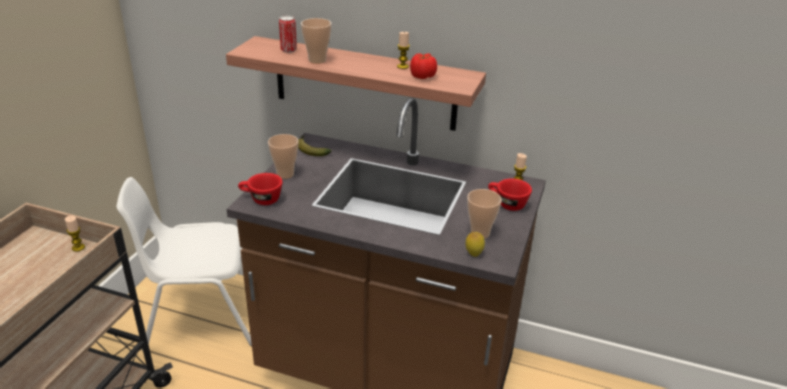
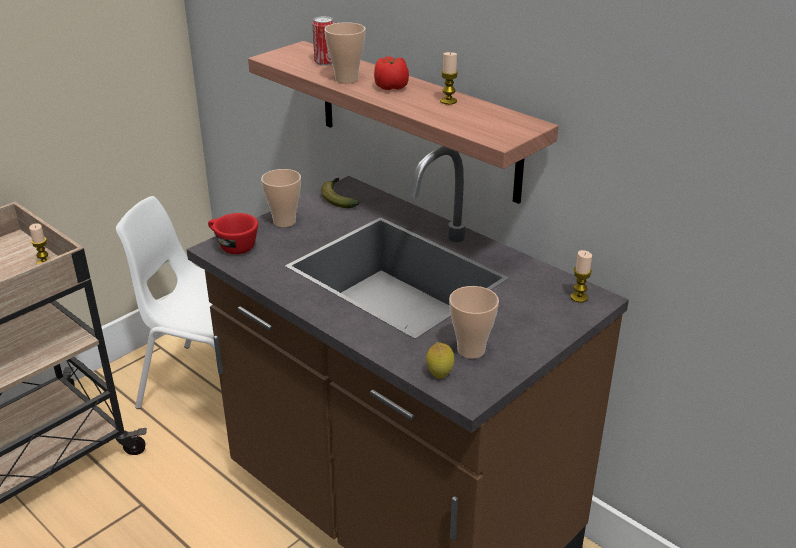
camera: 25 degrees right, 0 degrees up
(422, 76) = (461, 117): tomato -> tomato (391, 87)
(506, 204) = (542, 319): red cup -> none

